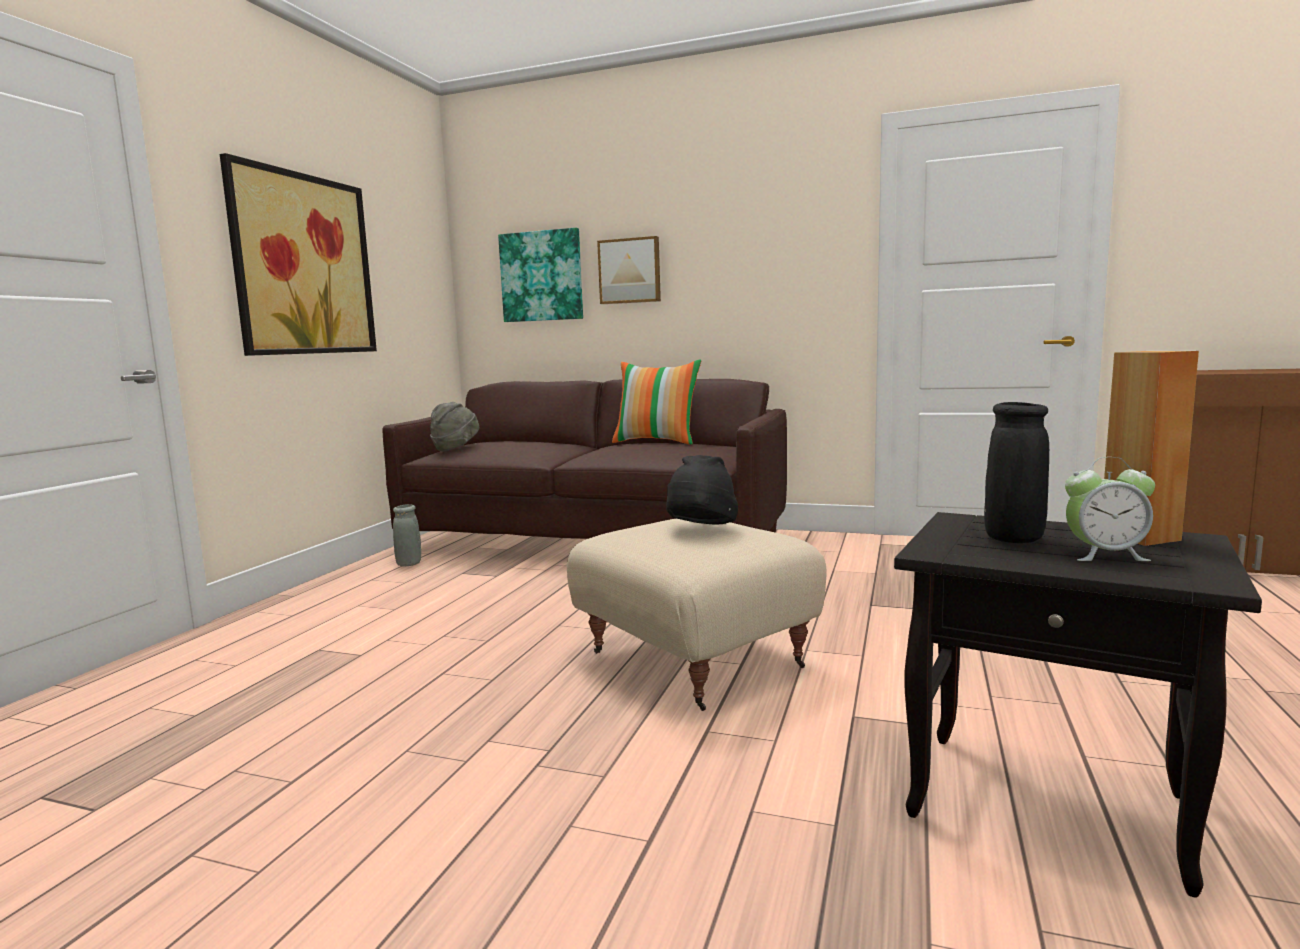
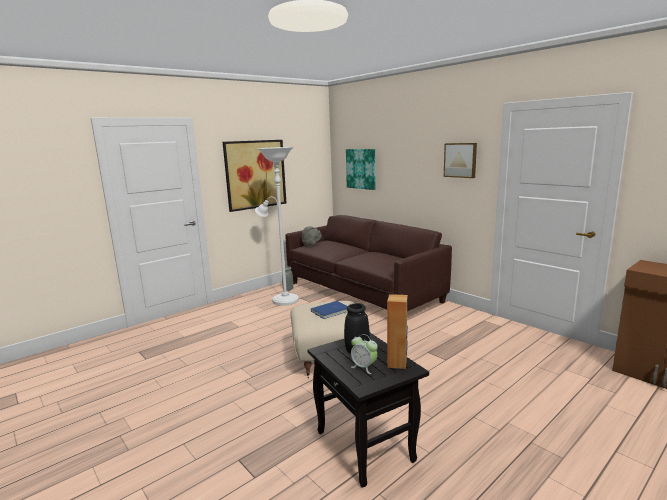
camera: 30 degrees right, 5 degrees up
(419, 583) = (282, 299): none -> white floor lamp
(630, 271) = (393, 170): picture -> picture (460, 160)
(657, 442) = (387, 254): pillow -> none
(701, 530) = (331, 311): black hat -> blue book

